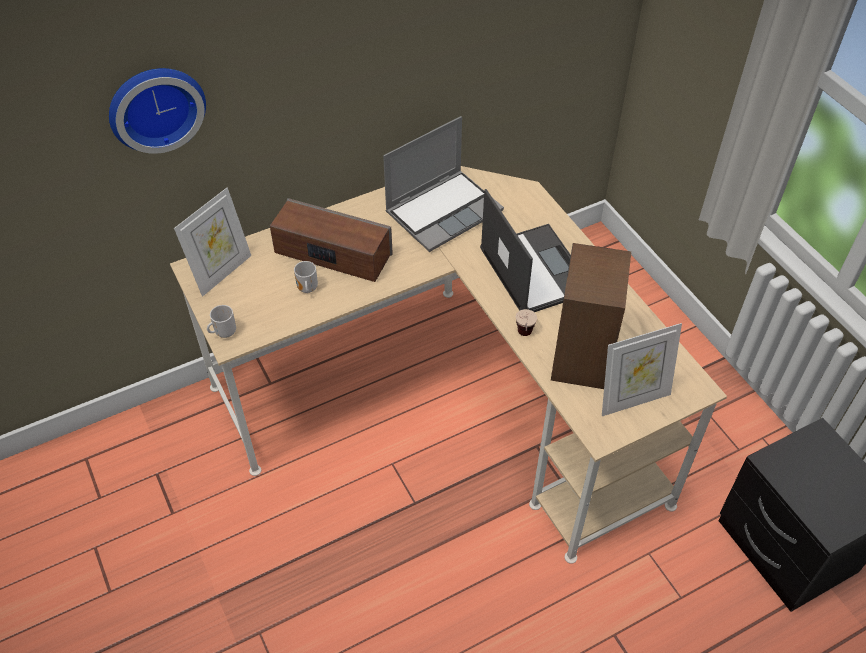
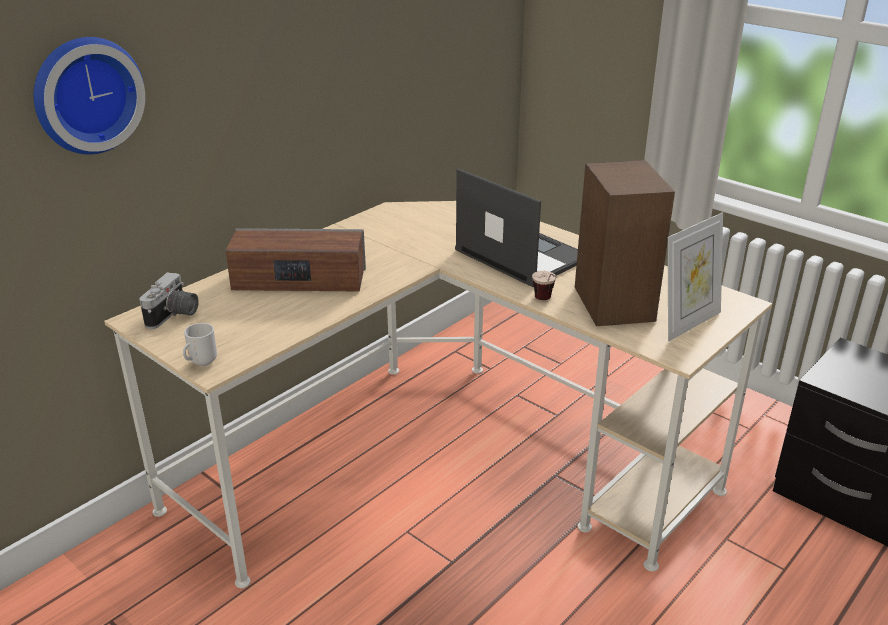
camera: 20 degrees left, 20 degrees down
(222, 272) = (174, 316): picture frame -> camera
(306, 289) = (284, 311): mug -> none
(444, 211) = (400, 232): laptop -> none

